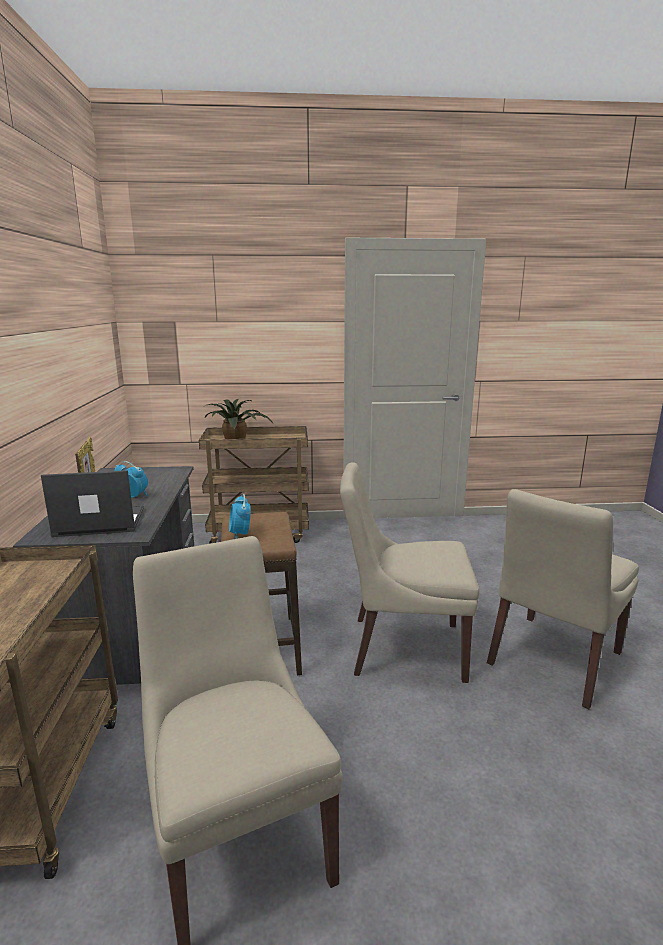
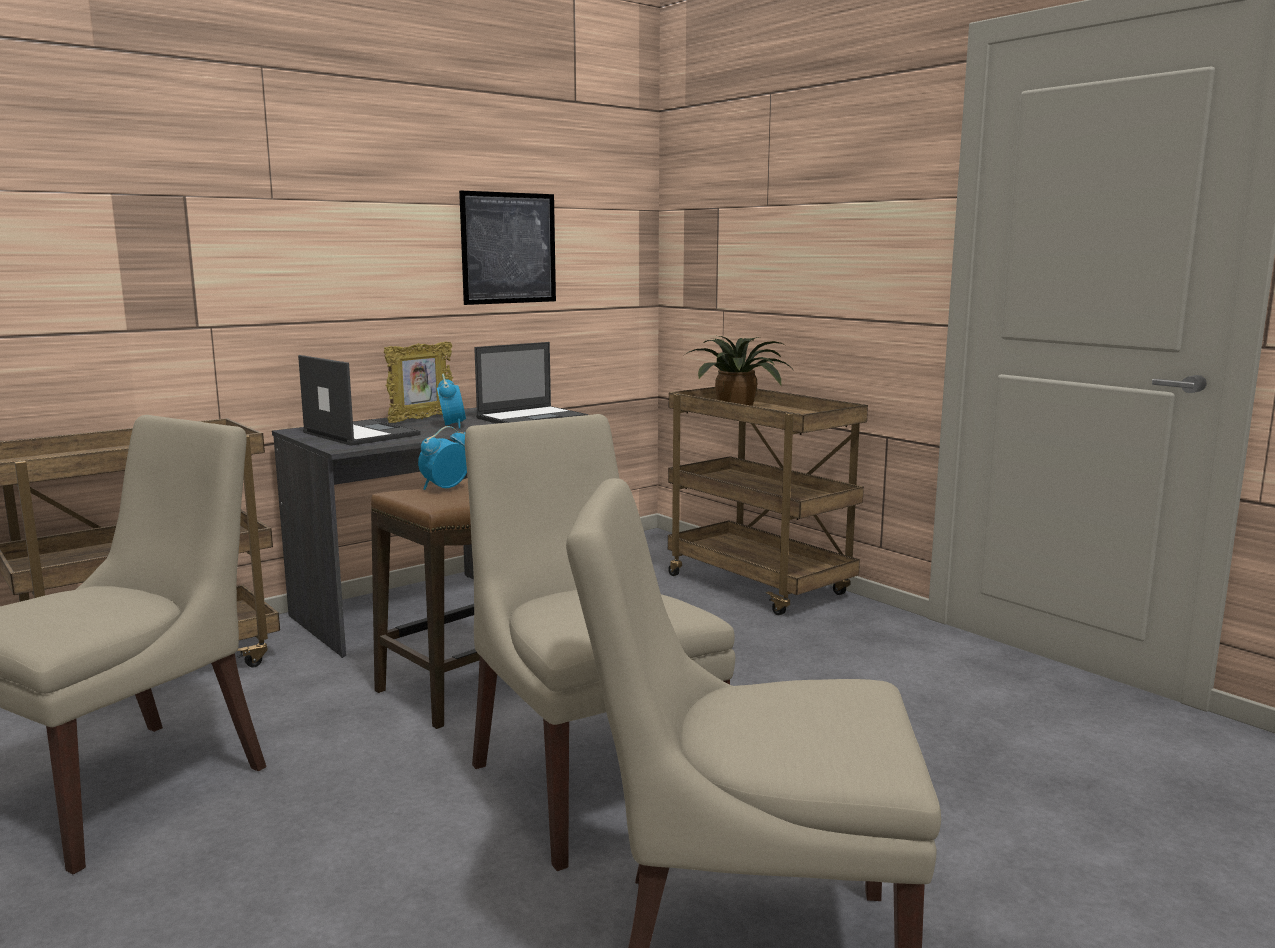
camera: 55 degrees right, 5 degrees down
(77, 359) = (509, 248): none -> picture
(158, 476) = (533, 418): none -> laptop

